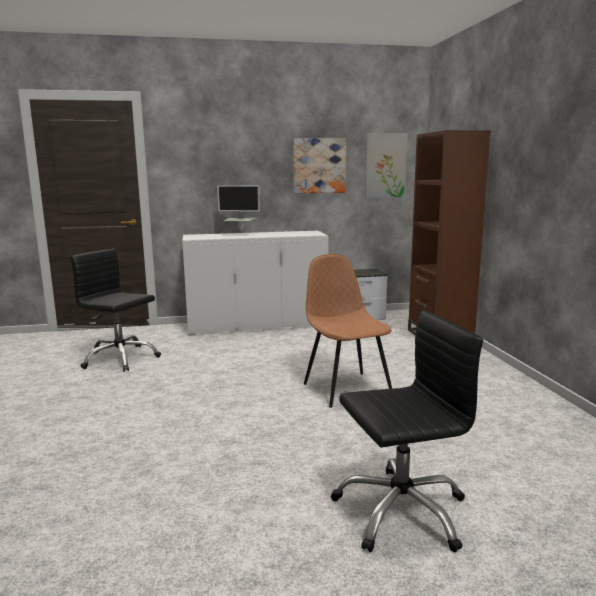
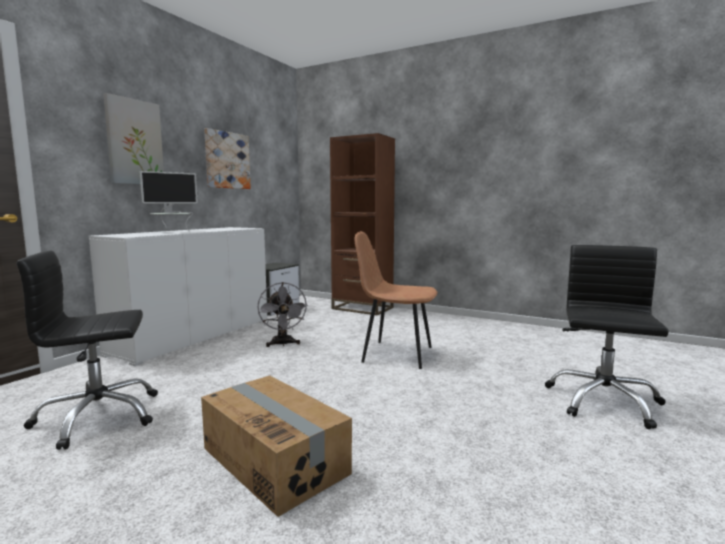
camera: 50 degrees left, 5 degrees down
(123, 415) = (275, 460): none -> cardboard box
(292, 349) = (283, 344): none -> grey fan
(385, 165) = (274, 166): picture -> picture (134, 142)

